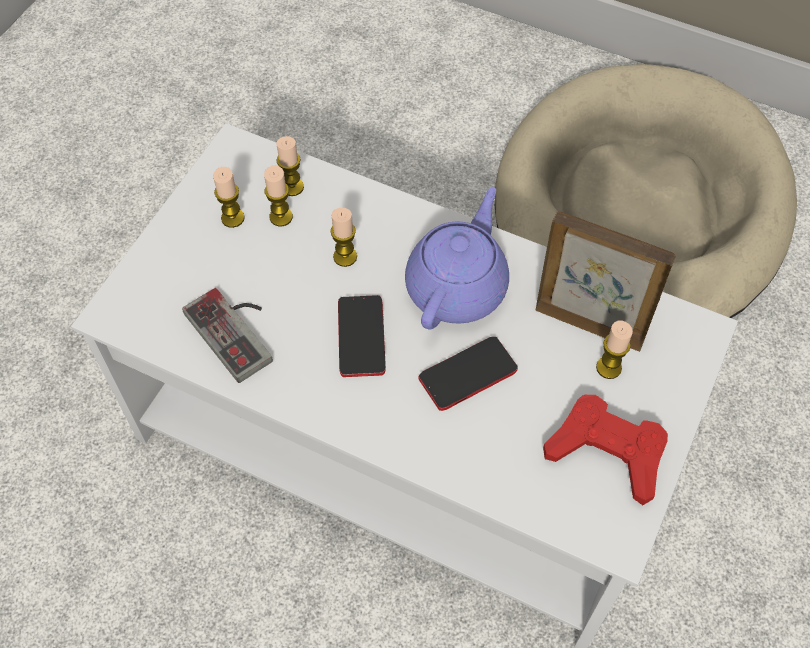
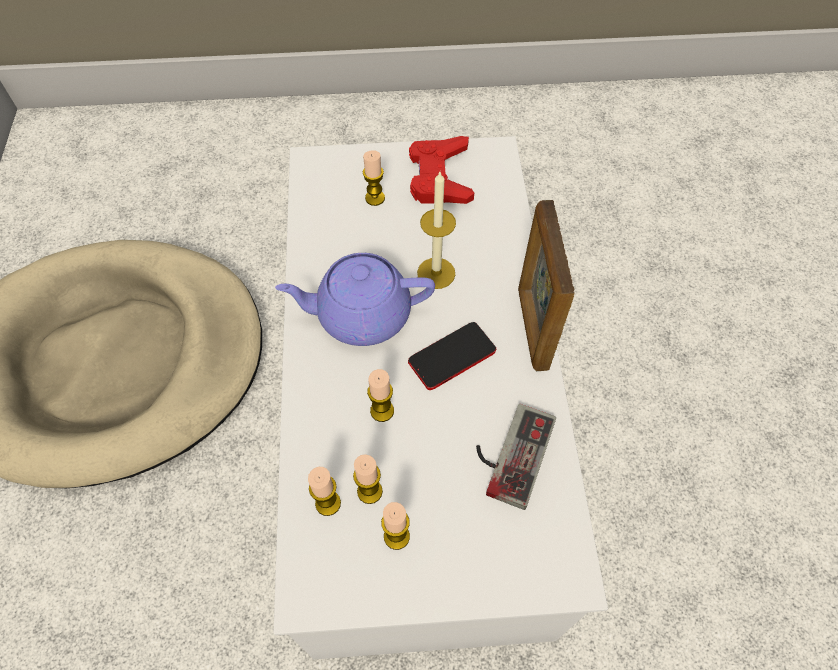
camera: 120 degrees left, 0 degrees up
(468, 374) = (436, 273): phone -> candle
(589, 324) = (344, 221): picture frame -> picture frame (532, 328)

